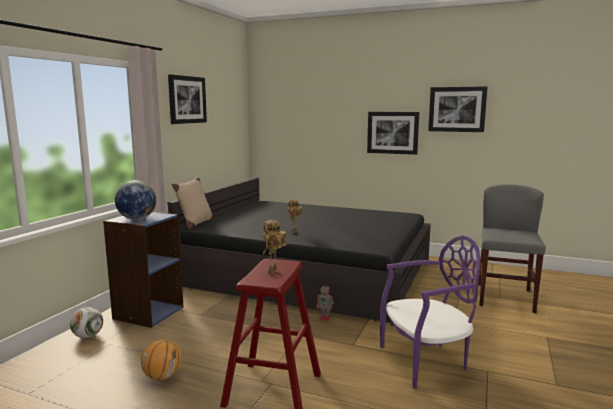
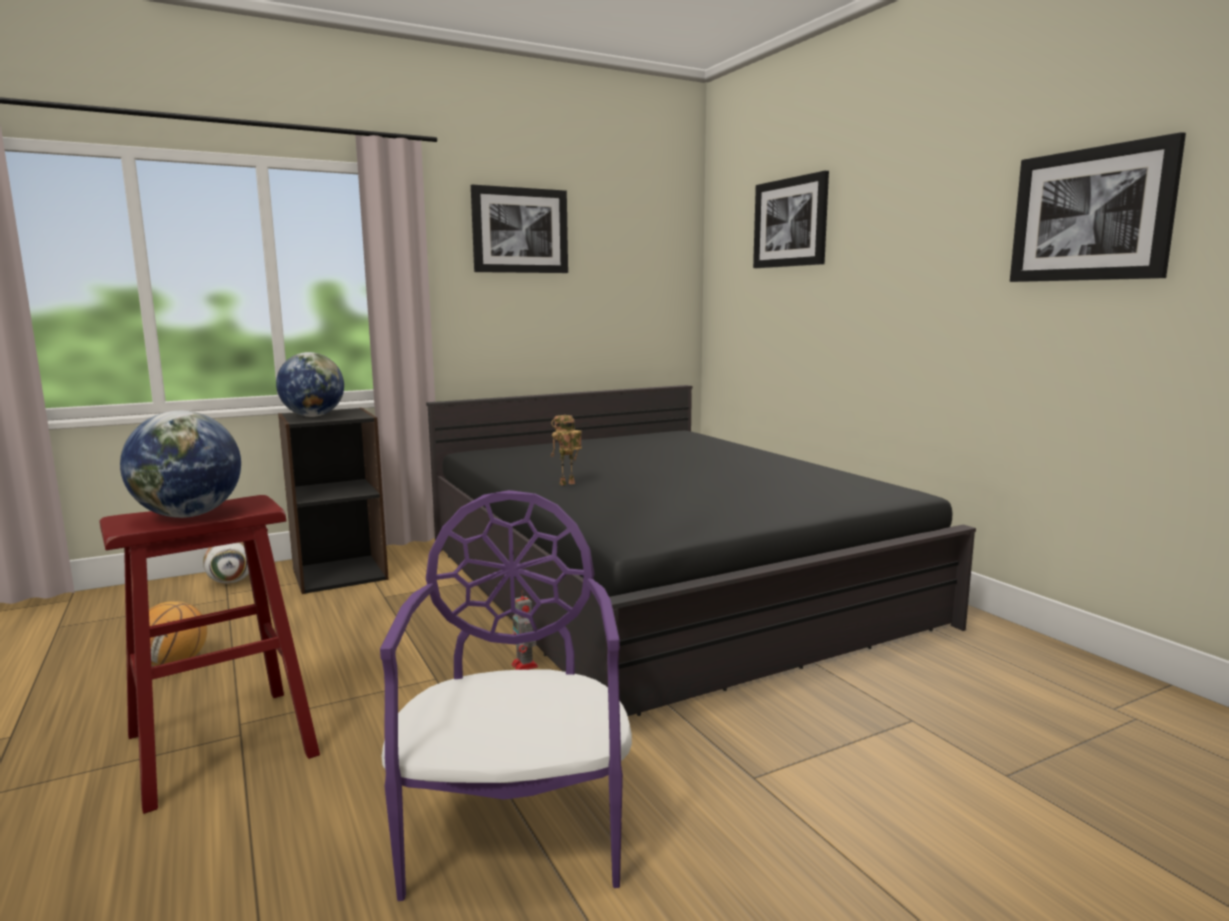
camera: 40 degrees right, 0 degrees up
(148, 312) = (339, 574): blue bookcase -> black bookcase
(195, 224) = (484, 447): beige pillow -> none
(273, 273) = (188, 515): toy robot -> globe
(392, 132) = (933, 289): picture -> picture (790, 222)
(426, 361) = (515, 830): purple chair -> purple chair turned 120 degrees counterclockwise
(505, 297) = (1026, 781): grey chair -> none

